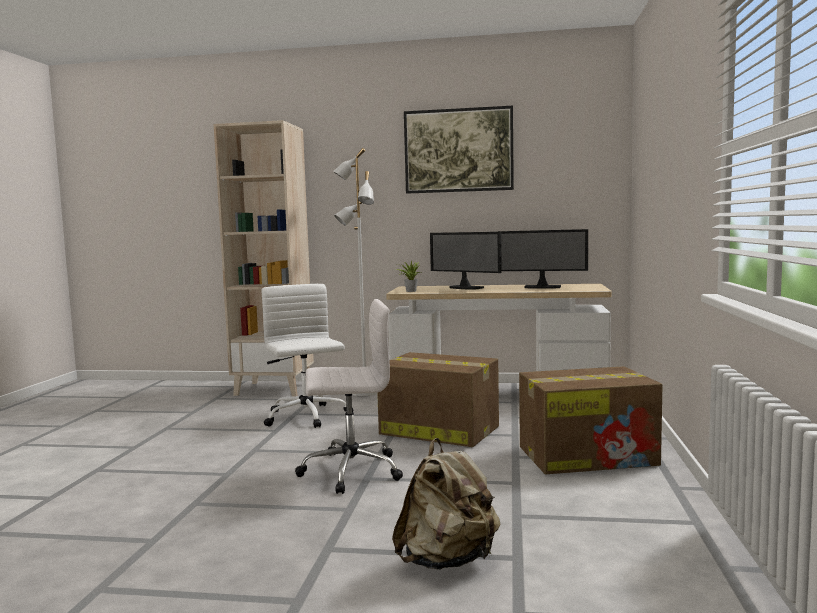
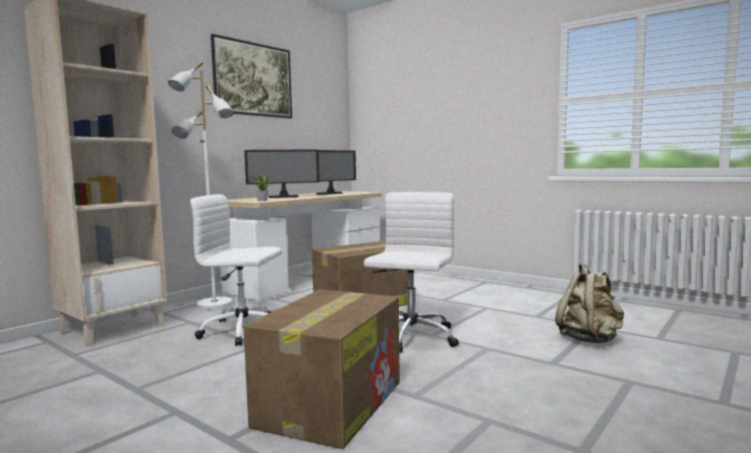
camera: 60 degrees left, 0 degrees up
(588, 455) = (463, 289): cardboard box -> cardboard box (331, 402)

